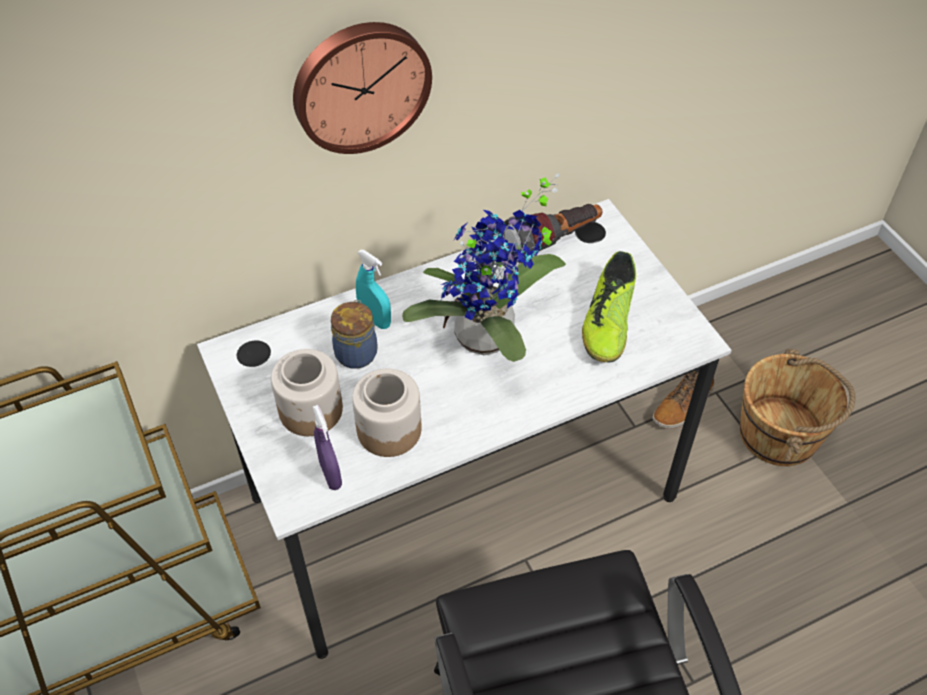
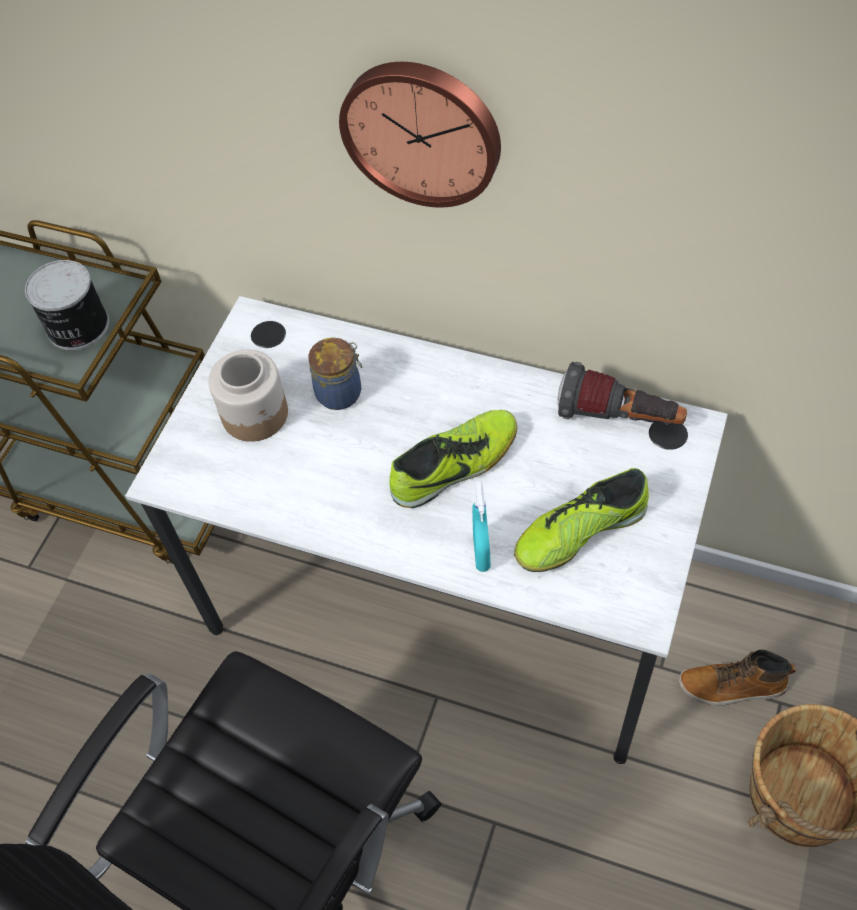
camera: 50 degrees right, 5 degrees up
(89, 452) = (77, 327): none -> can
(330, 475) = (210, 479): purple spray bottle -> none
(375, 320) = (386, 375): turquoise spray bottle -> turquoise spray bottle (481, 553)
(388, 429) = (291, 477): jar -> none
(489, 340) = (455, 466): potted plant -> shoe

